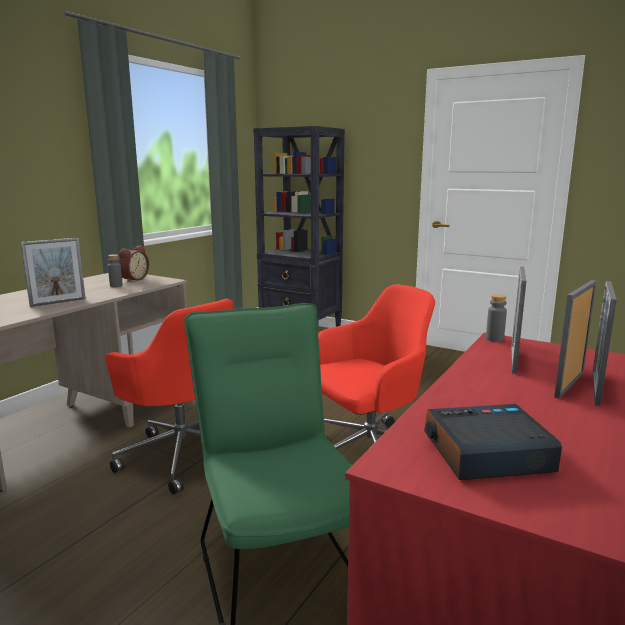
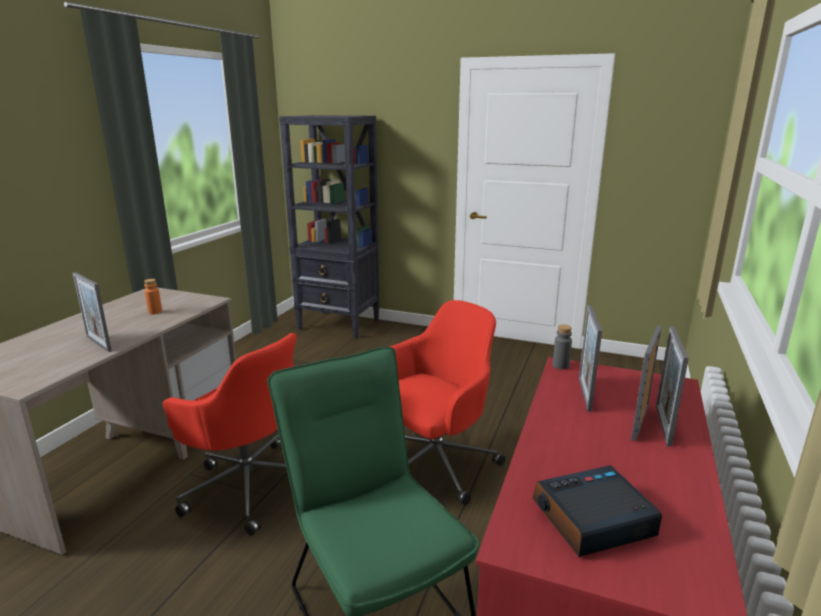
camera: 10 degrees left, 5 degrees up
(58, 302) = (98, 343): picture frame -> picture frame turned 90 degrees clockwise
(116, 286) = (155, 312): grey bottle -> orange bottle
(133, 279) = (170, 300): alarm clock -> none

